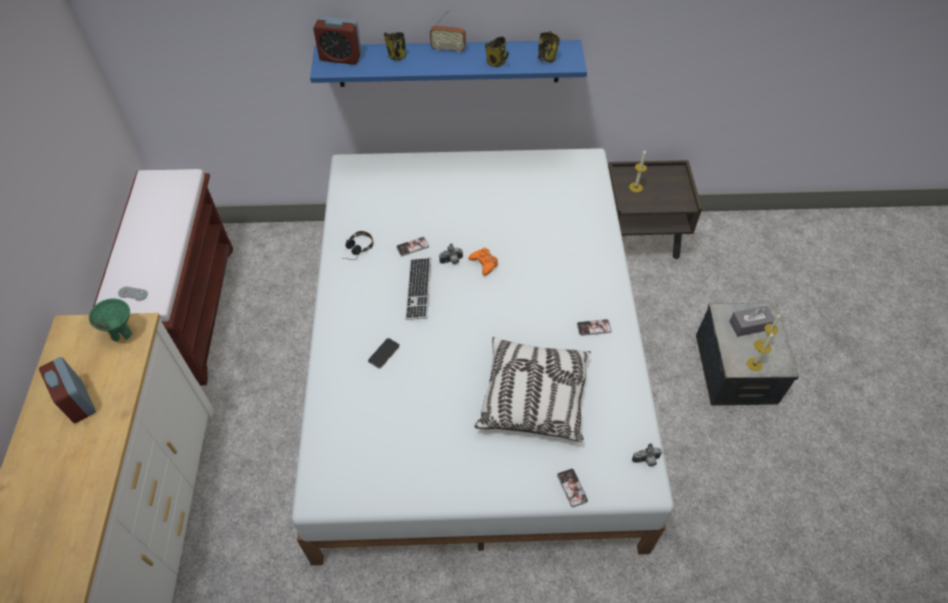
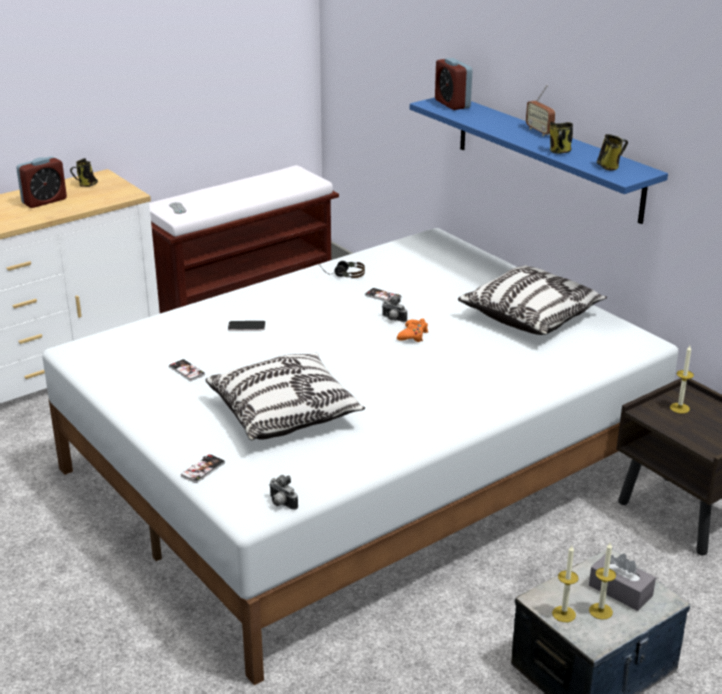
camera: 55 degrees right, 25 degrees down
(78, 402) = (44, 201): alarm clock -> alarm clock turned 150 degrees counterclockwise
(122, 334) = (116, 192): green bowl -> none
(397, 56) = (492, 119): mug -> mug (86, 185)
(418, 289) = (337, 316): keyboard -> none
(511, 188) = (531, 316): none -> pillow
(594, 328) = (414, 419): phone -> phone (187, 371)

